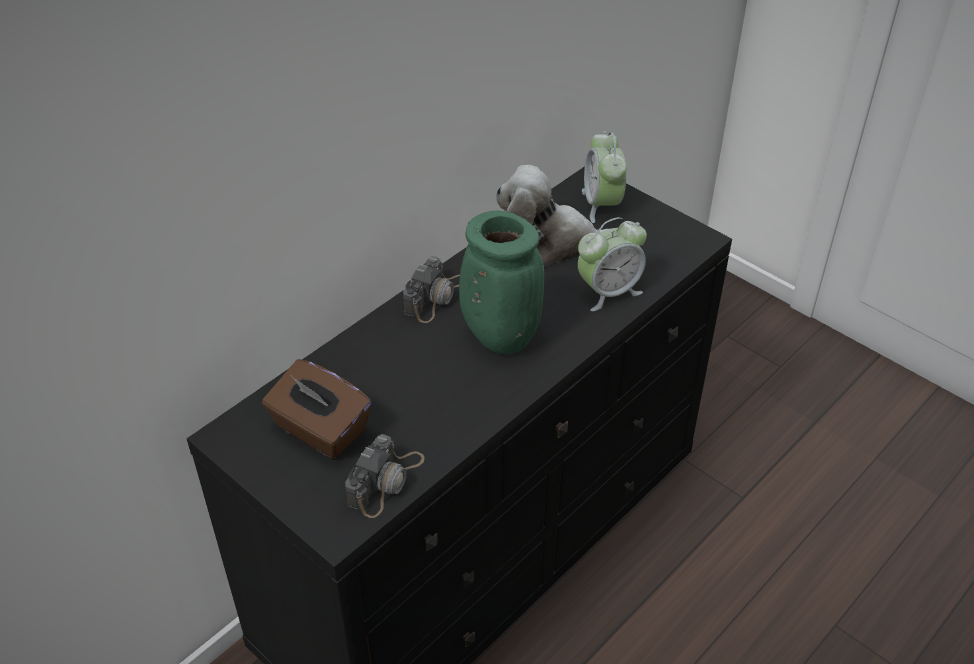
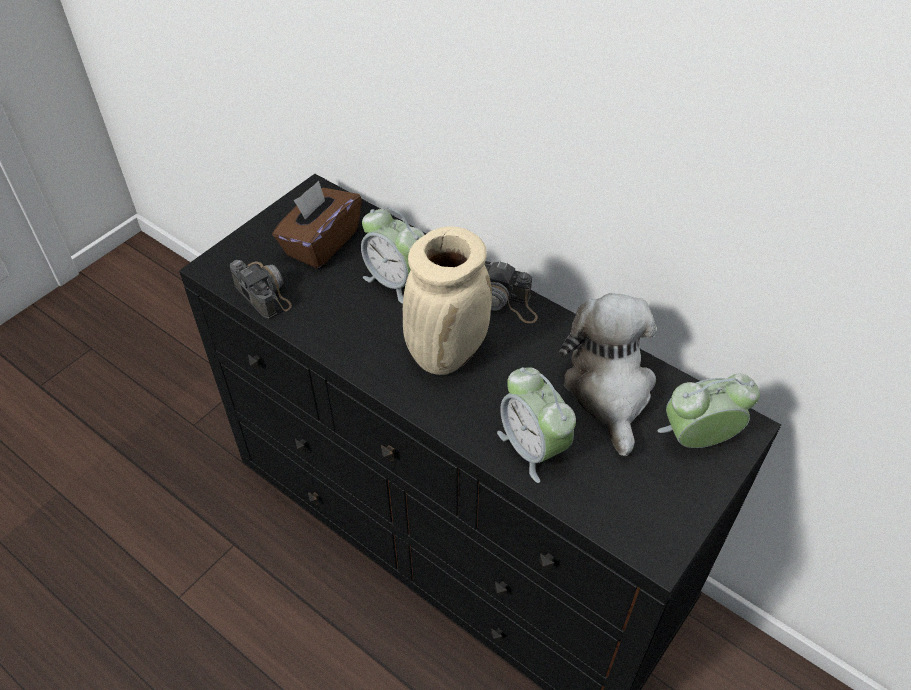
camera: 85 degrees right, 5 degrees up
(386, 481) = (262, 290): camera -> camera turned 150 degrees counterclockwise
(395, 369) = (396, 282): none -> alarm clock
(498, 336) = (447, 353): green vase -> beige vase

